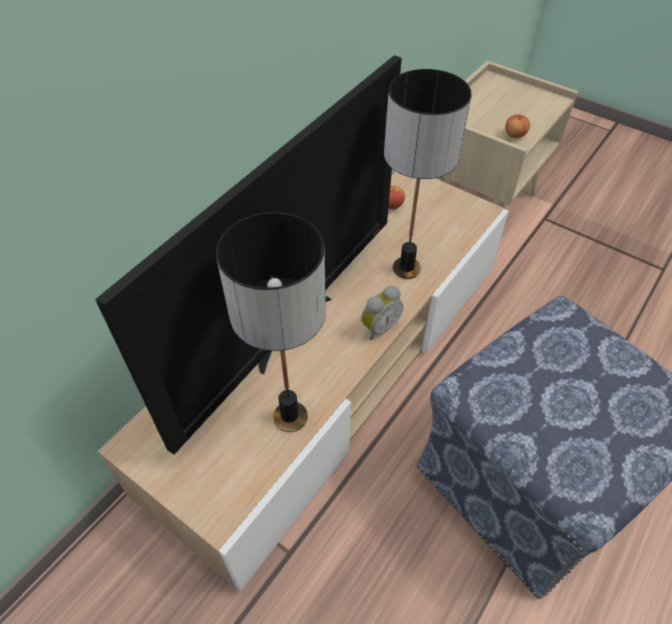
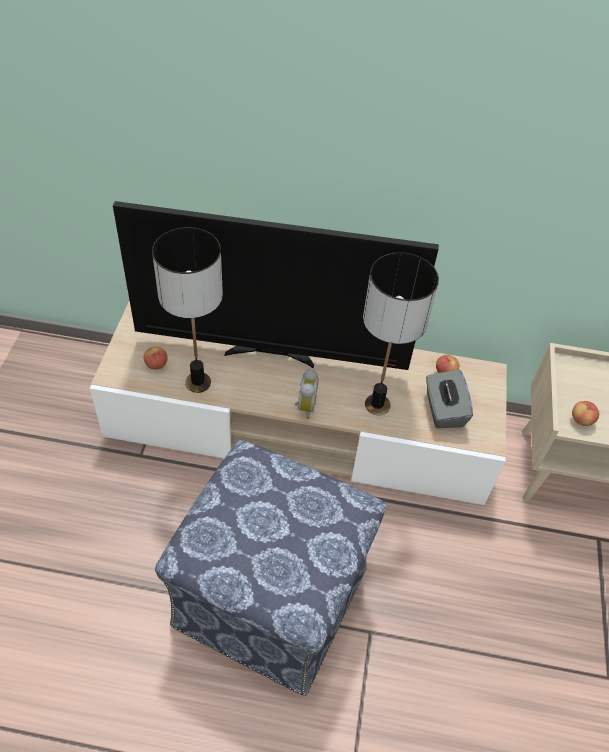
camera: 60 degrees right, 0 degrees up
(233, 454) = (156, 364): none -> apple
(379, 327) = (304, 406): alarm clock -> alarm clock turned 105 degrees counterclockwise
(435, 225) = (443, 410): none -> grey tissue box

